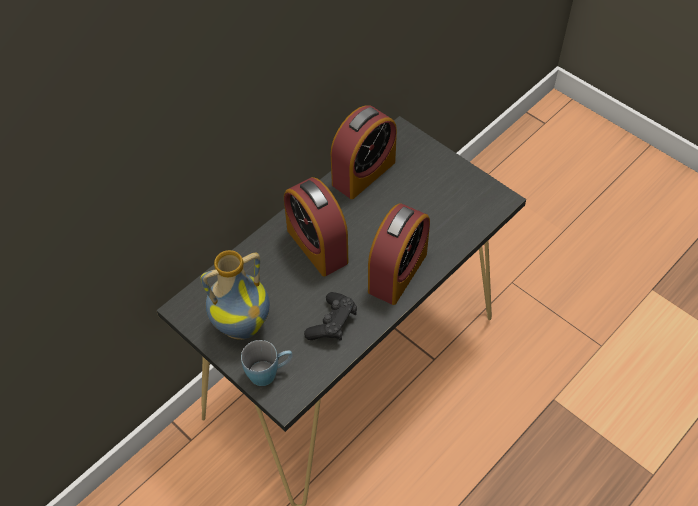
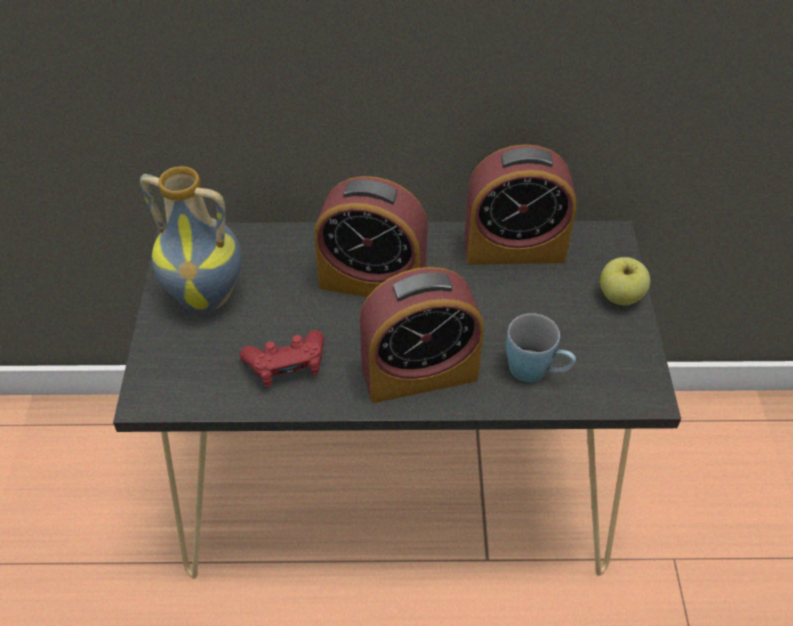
camera: 45 degrees right, 5 degrees down
(269, 372) = (169, 360): blue mug -> blue mug (537, 371)
(317, 246) = (372, 281): alarm clock -> alarm clock turned 90 degrees counterclockwise
(332, 323) = (287, 366): black game controller -> red game controller
(439, 160) = (620, 296): none -> apple

